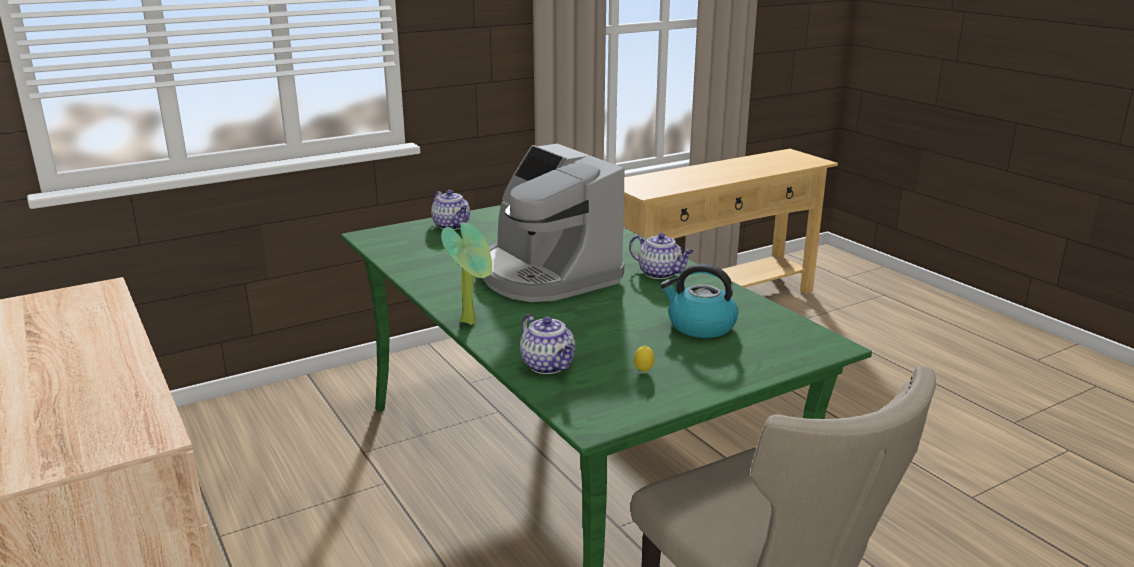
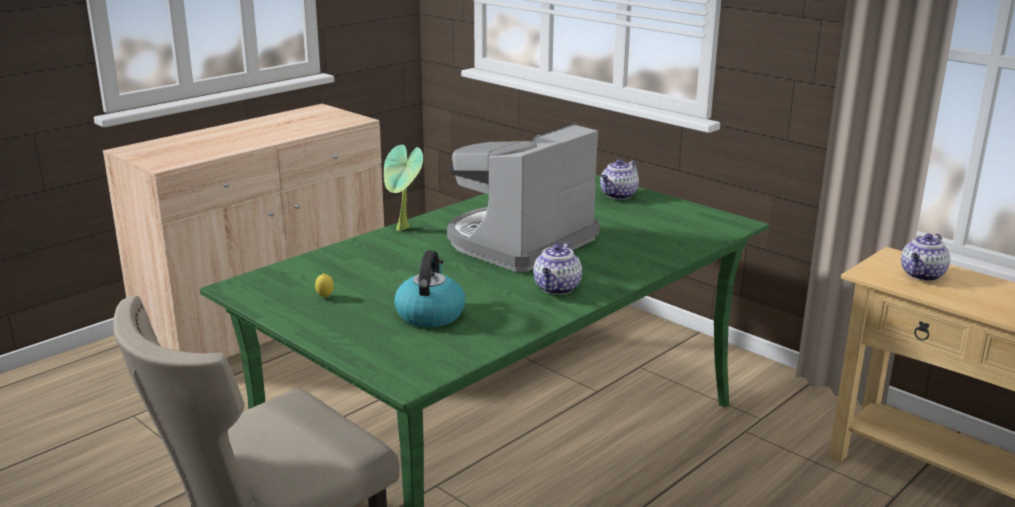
camera: 75 degrees right, 0 degrees up
(549, 366) = (328, 263): teapot -> teapot (922, 275)

